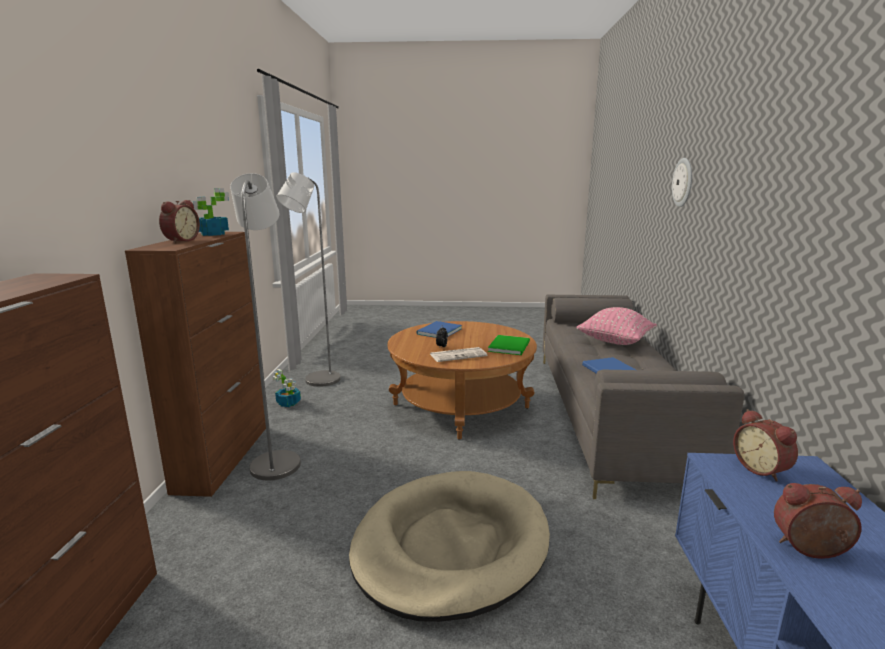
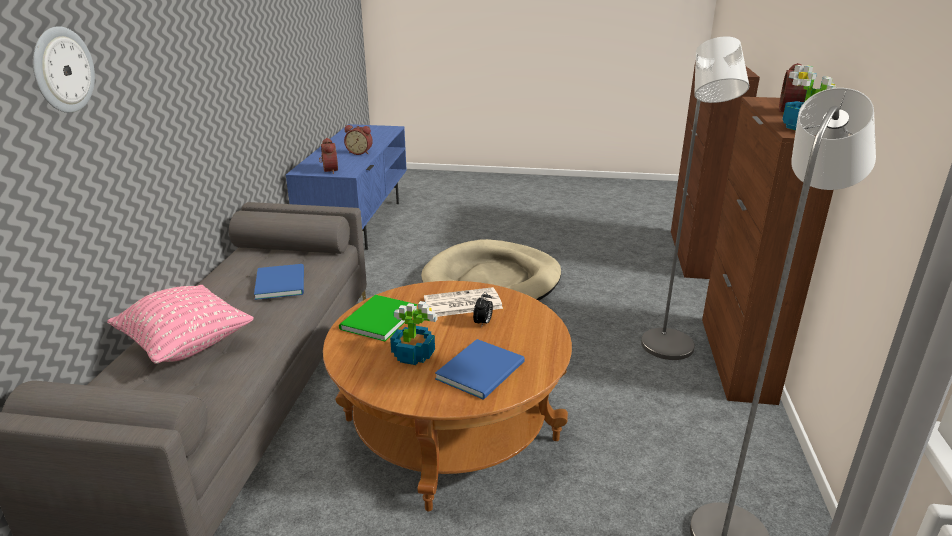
camera: 175 degrees left, 10 degrees up
(288, 403) = (738, 454): potted plant -> potted plant (413, 355)

